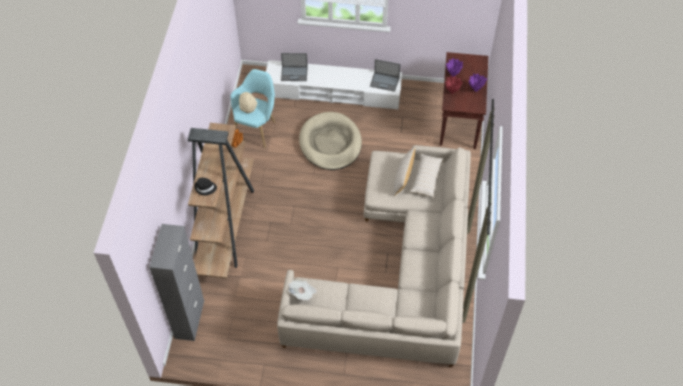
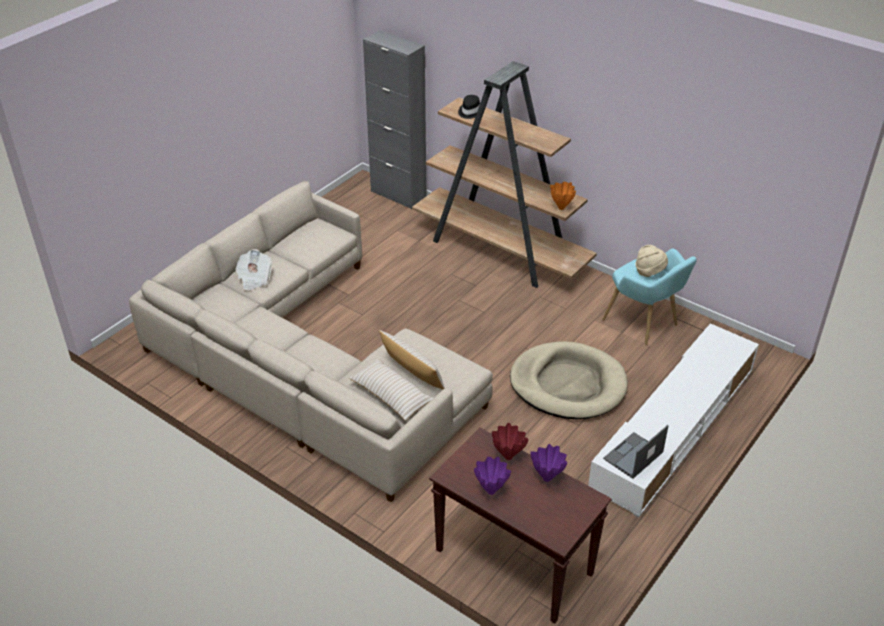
camera: 120 degrees right, 15 degrees down
(294, 73) = (711, 360): laptop -> none
(302, 293) = (327, 229): newspaper -> newspaper (254, 278)

